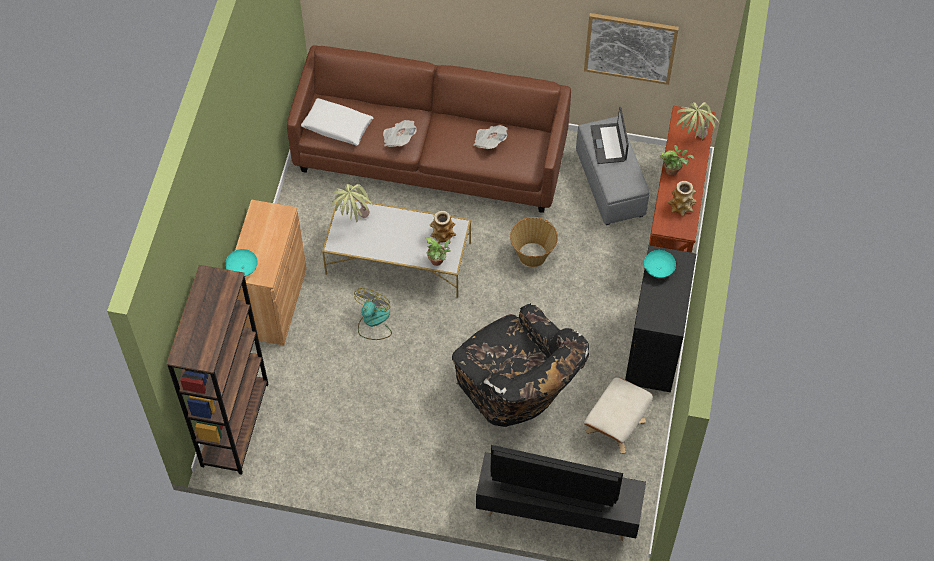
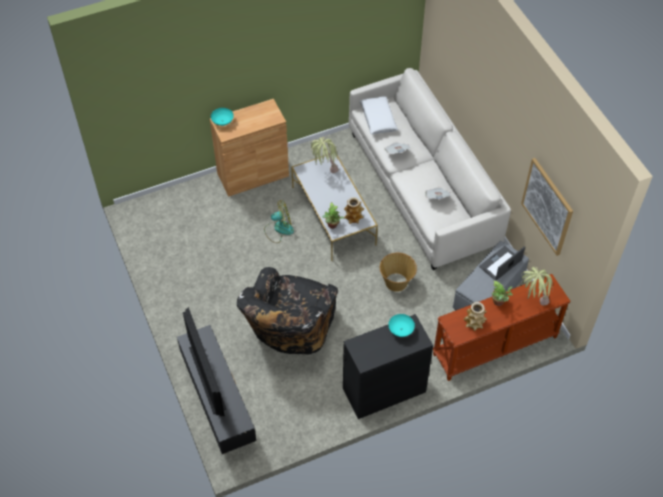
camera: 55 degrees right, 5 degrees down
(235, 424) = (159, 205): brown bookcase -> none
(431, 154) = (422, 188): brown sofa -> white sofa
(616, 426) = (307, 401): beige ottoman -> none

